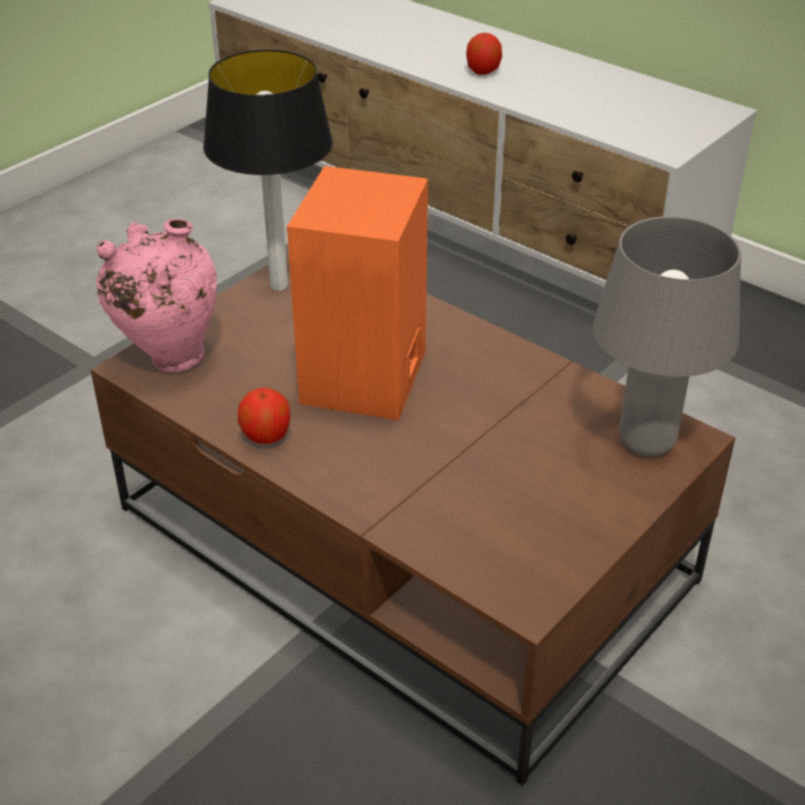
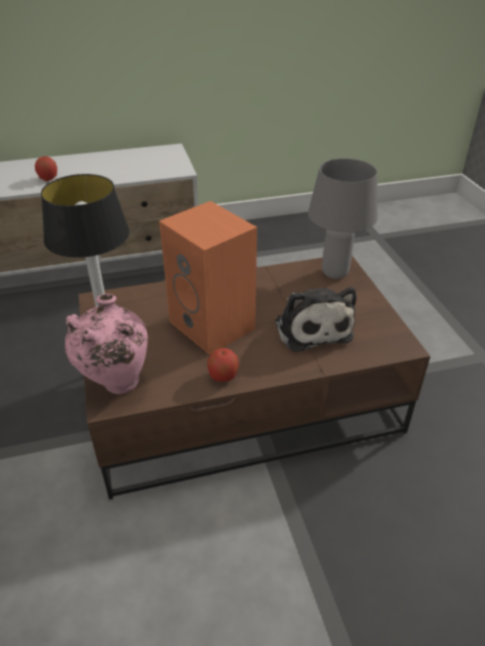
camera: 55 degrees left, 0 degrees up
(465, 475) = (312, 327): none -> plush toy

